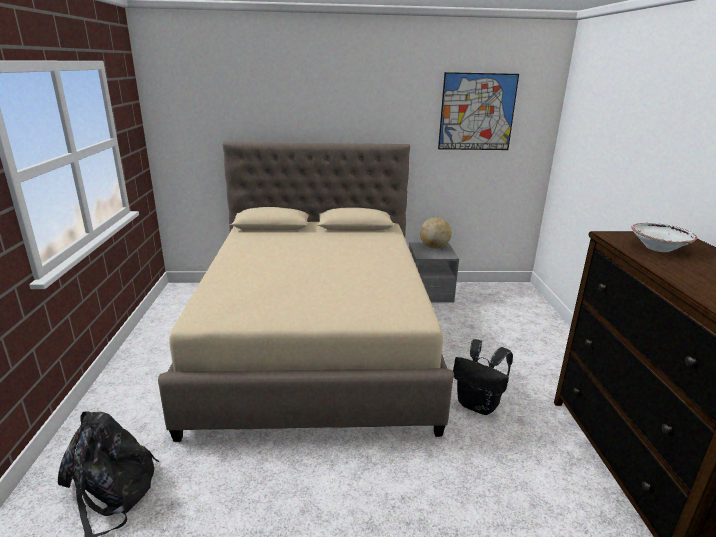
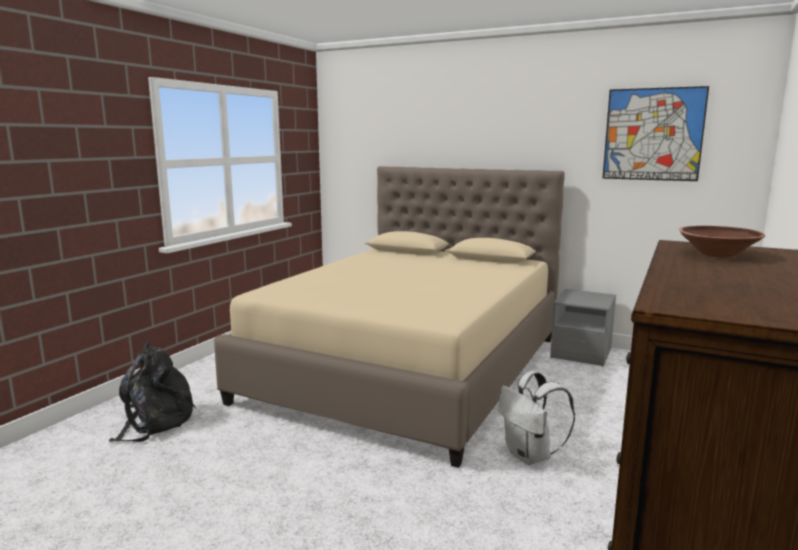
camera: 30 degrees right, 10 degrees down
(434, 247) = (590, 296): globe -> none
(478, 405) = (530, 456): black backpack -> white backpack
(658, 248) = (717, 254): white bowl -> brown bowl

